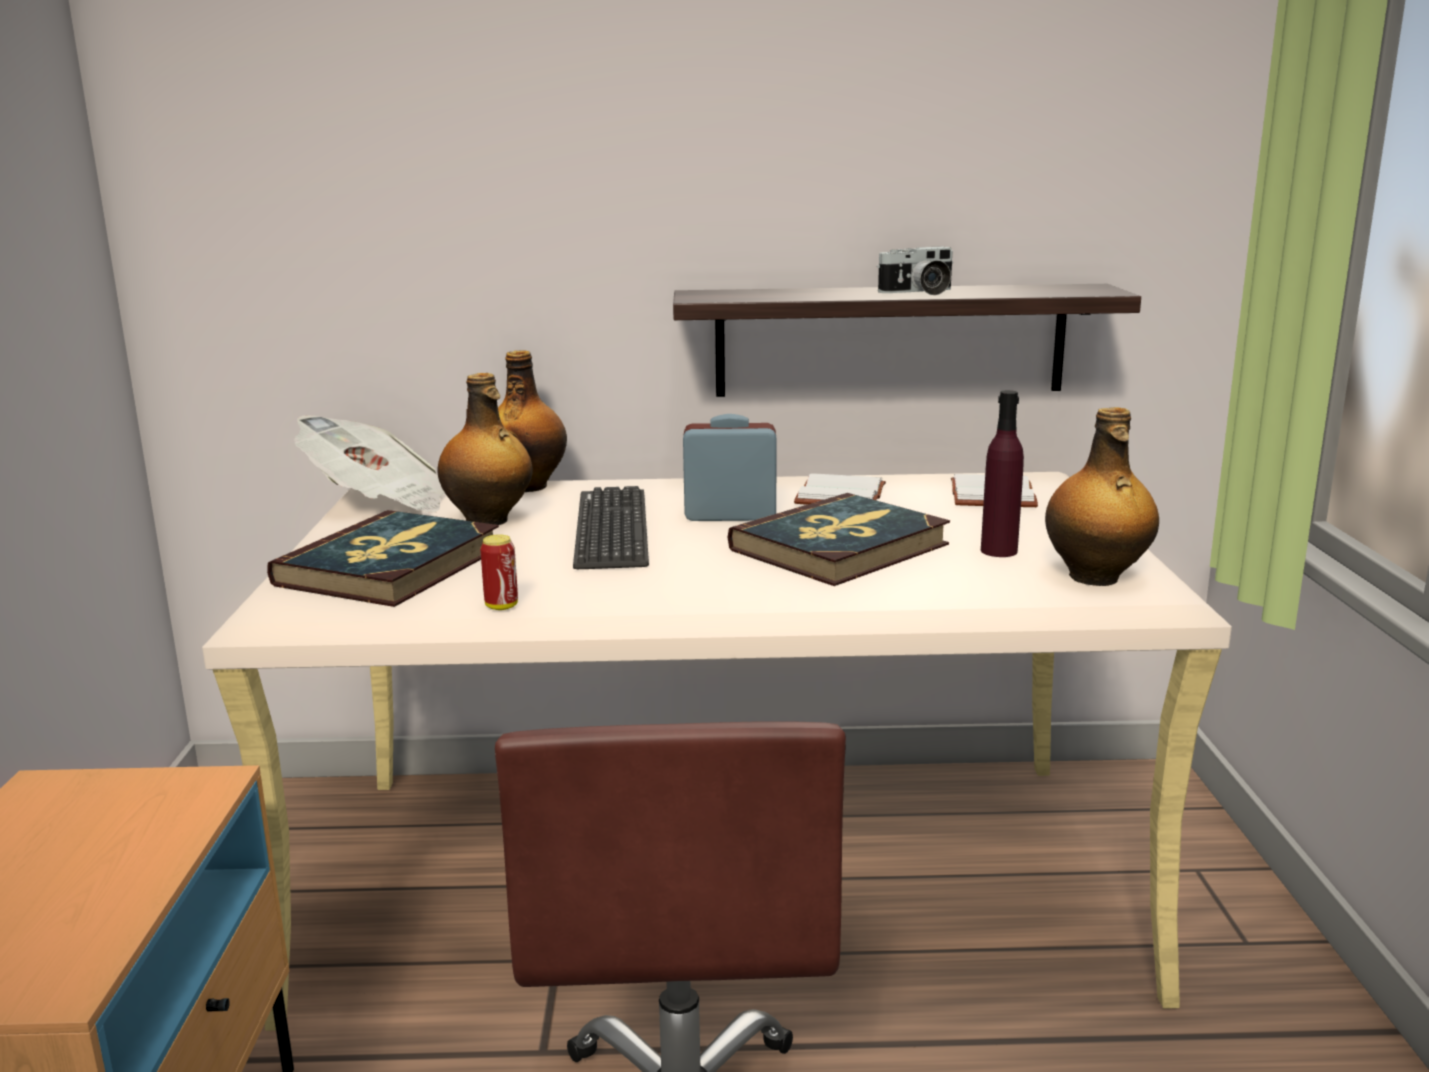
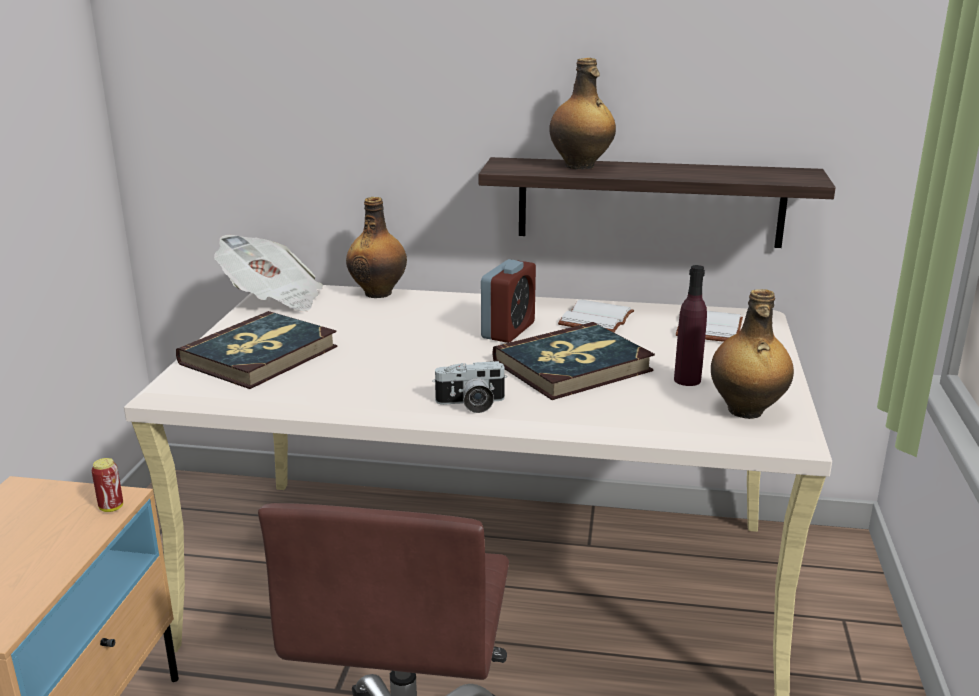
camera: 10 degrees right, 5 degrees up
(488, 520) = (339, 321): bottle -> bottle (580, 166)
(501, 606) = (319, 395): can -> can (111, 507)
(611, 529) = (420, 336): keyboard -> none
(730, 515) = (508, 330): alarm clock -> alarm clock turned 105 degrees clockwise
(919, 293) = (666, 172): camera -> camera (471, 404)

